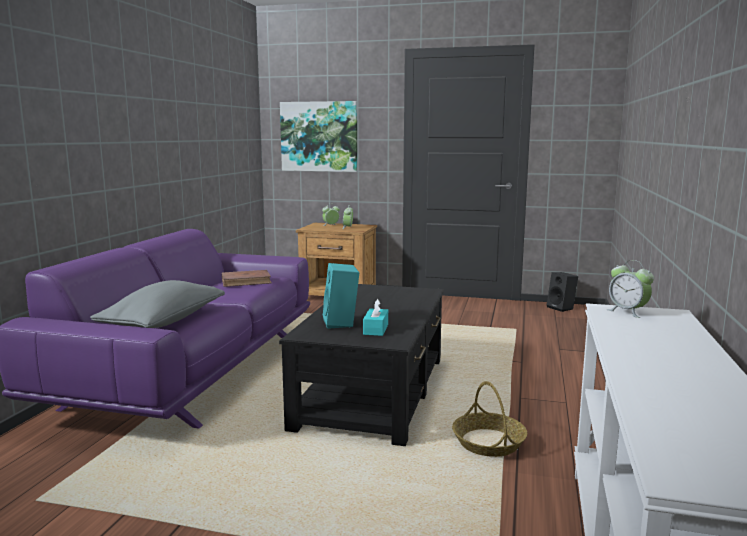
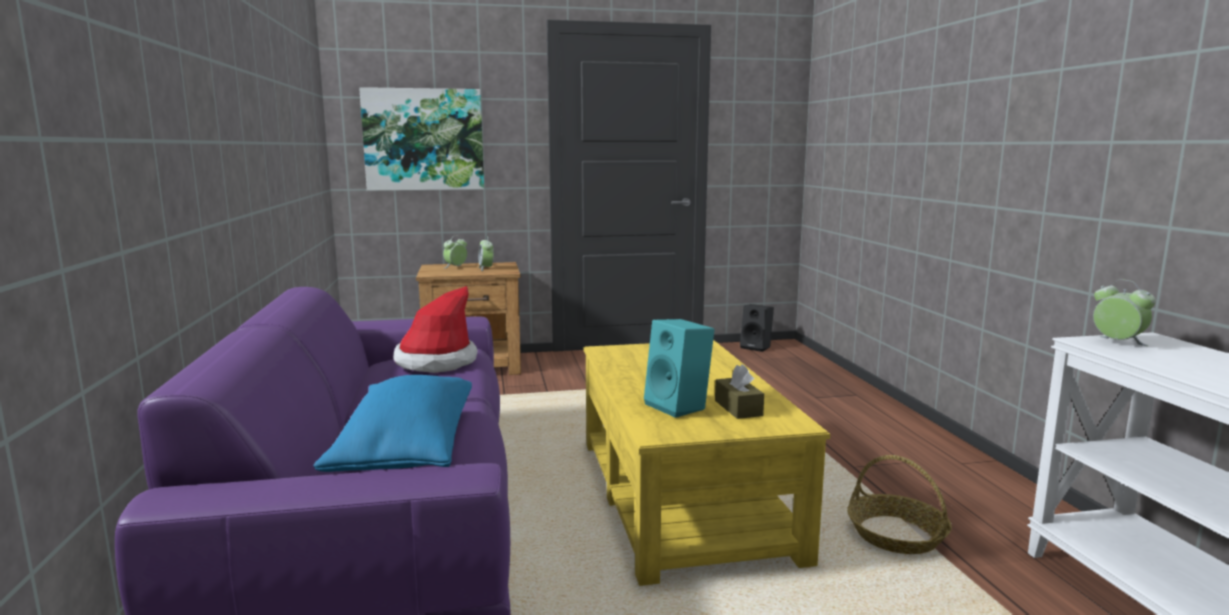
camera: 25 degrees left, 0 degrees up
(163, 322) = (406, 450): grey pillow -> blue pillow
(246, 281) = (436, 362): brown book -> hat
(374, 392) = (683, 496): black coffee table -> yellow coffee table
(376, 329) = (738, 408): turquoise tissue box -> brown tissue box
(628, 312) = (1117, 342): alarm clock -> alarm clock turned 150 degrees counterclockwise

